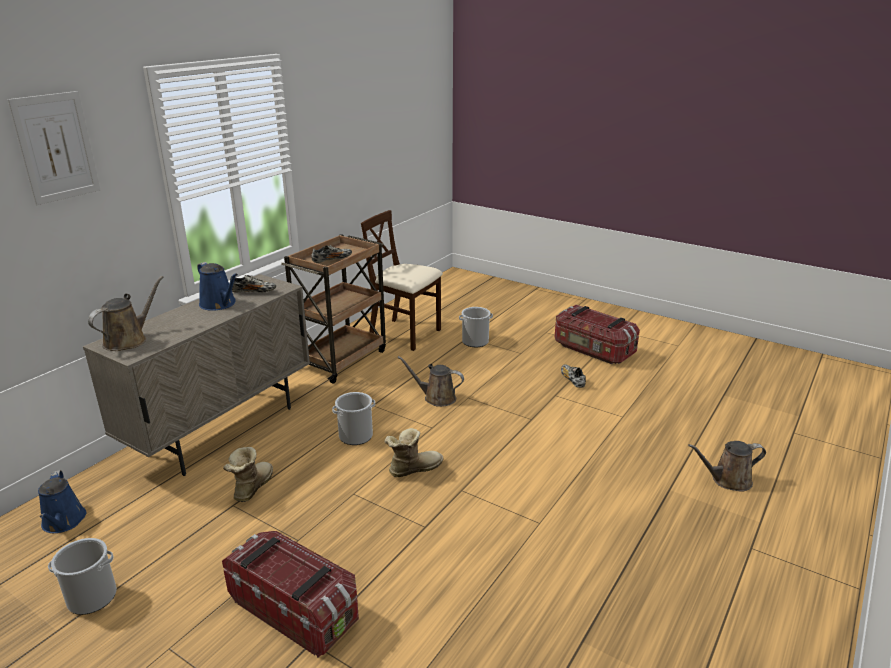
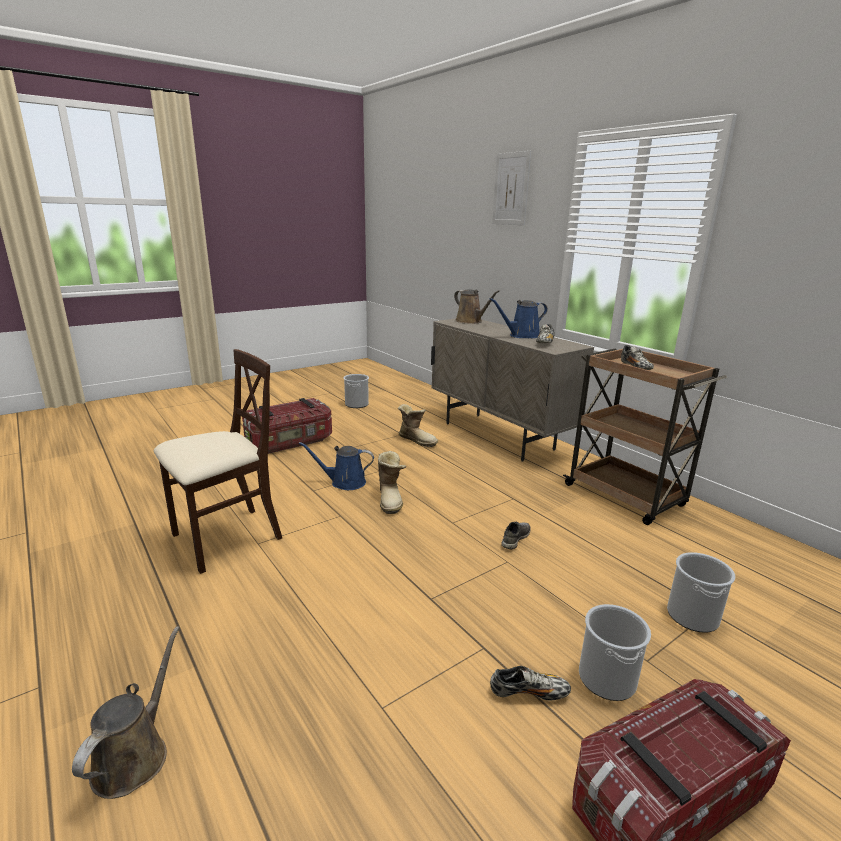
camera: 110 degrees right, 5 degrees down
(63, 522) = (423, 399): blue watering can -> blue watering can (344, 482)
(355, 436) = (460, 482): bucket -> bucket (607, 678)
(405, 334) = (710, 552): beige chair -> beige chair (226, 538)
(436, 398) = (515, 538): brown watering can -> grey shoe

